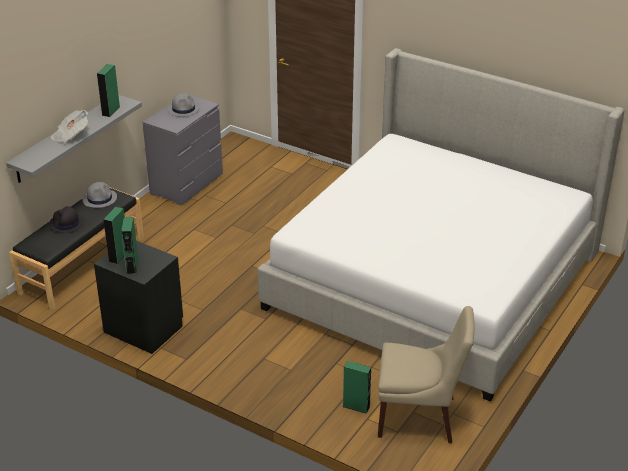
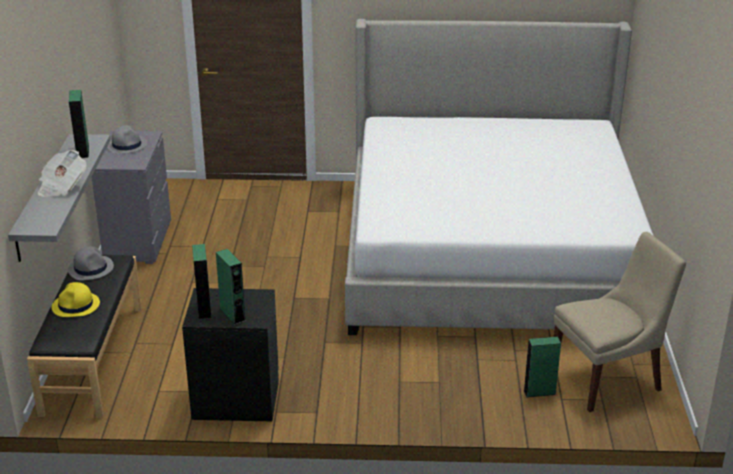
camera: 30 degrees left, 5 degrees down
(66, 224) = (76, 306): black hat -> yellow hat

